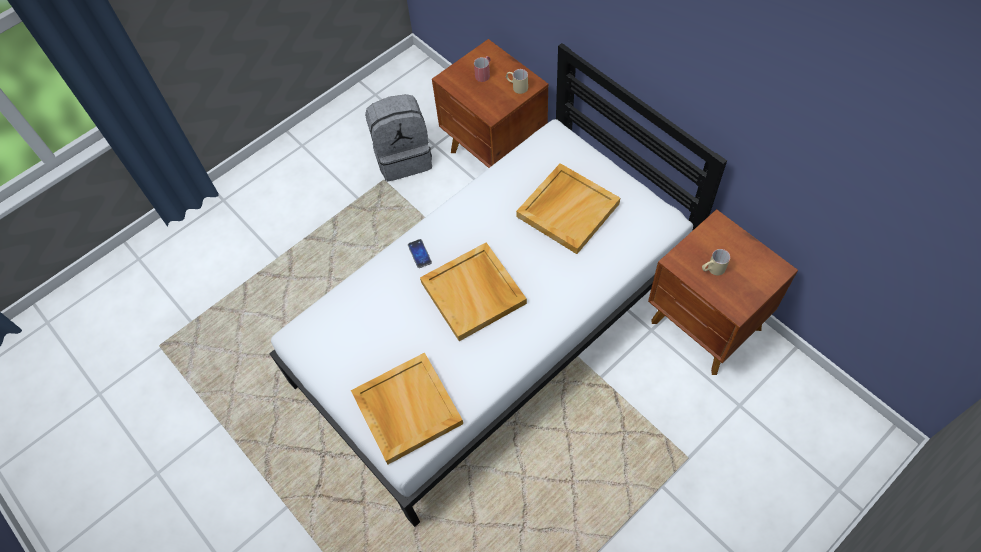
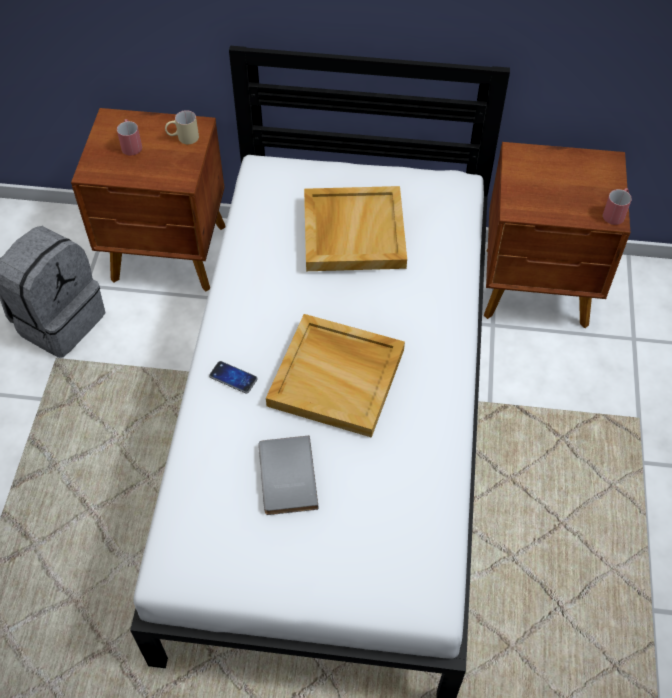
camera: 45 degrees left, 5 degrees down
(394, 329) = (284, 477): none -> grey book
(406, 408) = (385, 550): beige tray -> none
(712, 269) = (555, 197): beige mug -> none
(743, 307) = (615, 213): none -> red mug

